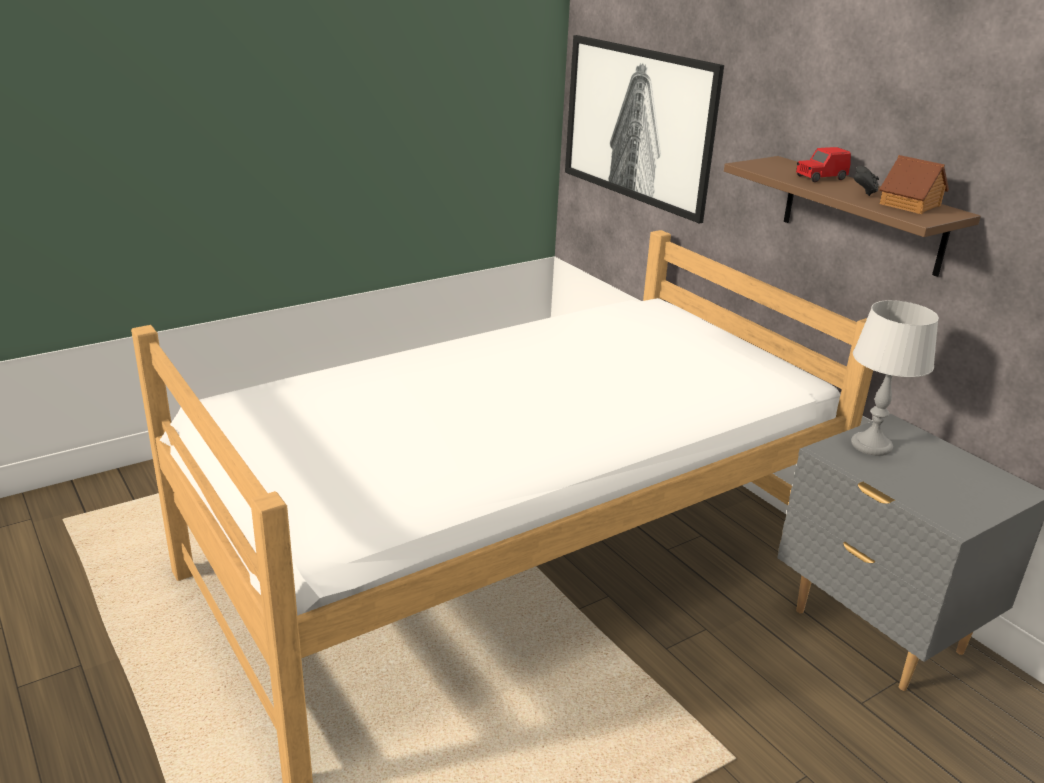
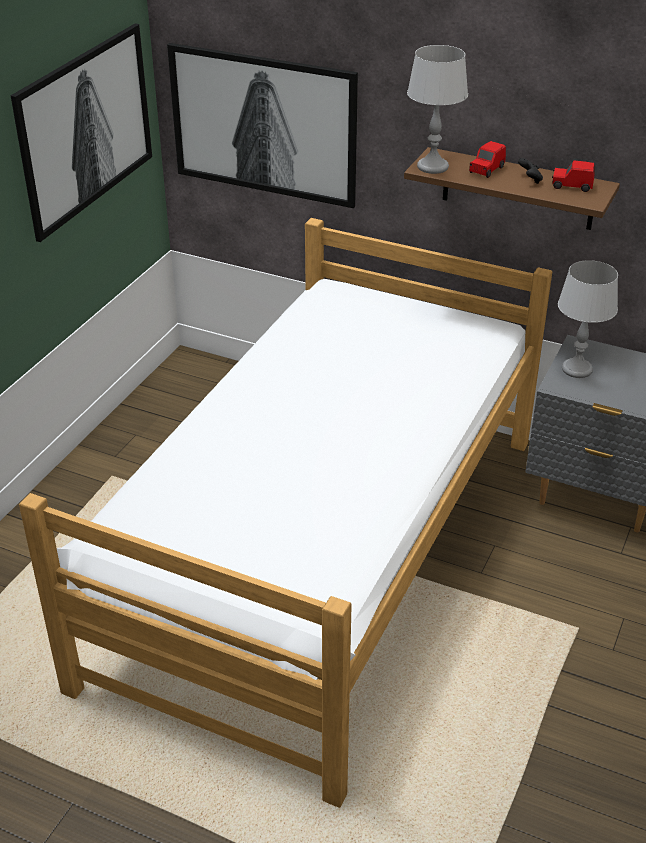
camera: 30 degrees left, 10 degrees up
(459, 87) = (84, 128): none -> picture
(762, 166) = (433, 167): none -> grey table lamp
(911, 205) = (571, 186): toy house -> red toy car

